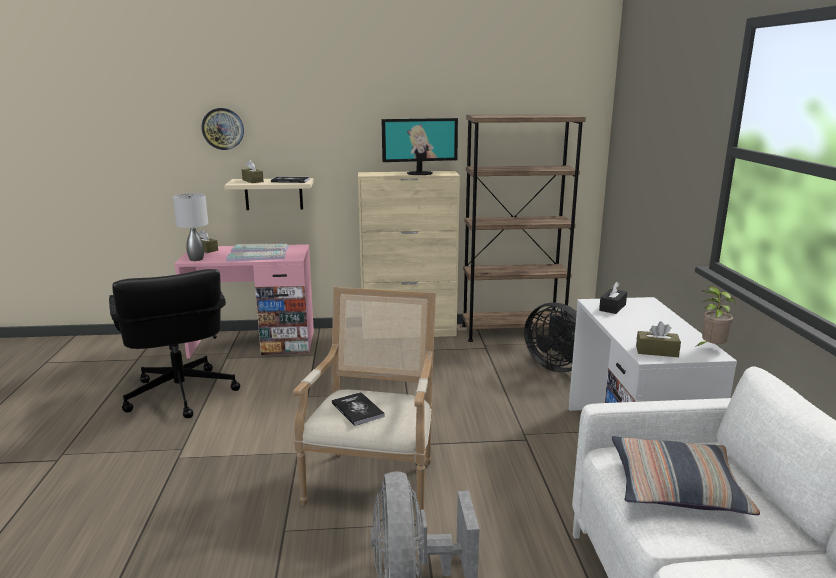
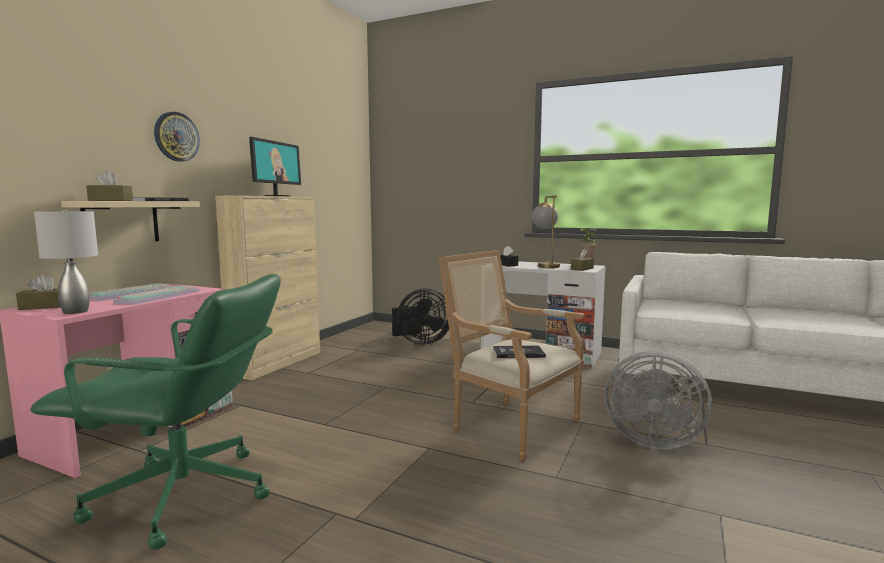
camera: 60 degrees left, 10 degrees down
(180, 395) = (184, 497): black office chair -> green office chair
(223, 129) = (46, 126): wall clock -> wall clock (176, 137)
(513, 331) = (348, 338): brown bookcase -> none
(647, 327) = (545, 265): none -> table lamp
(676, 487) = (693, 308): pillow -> none

